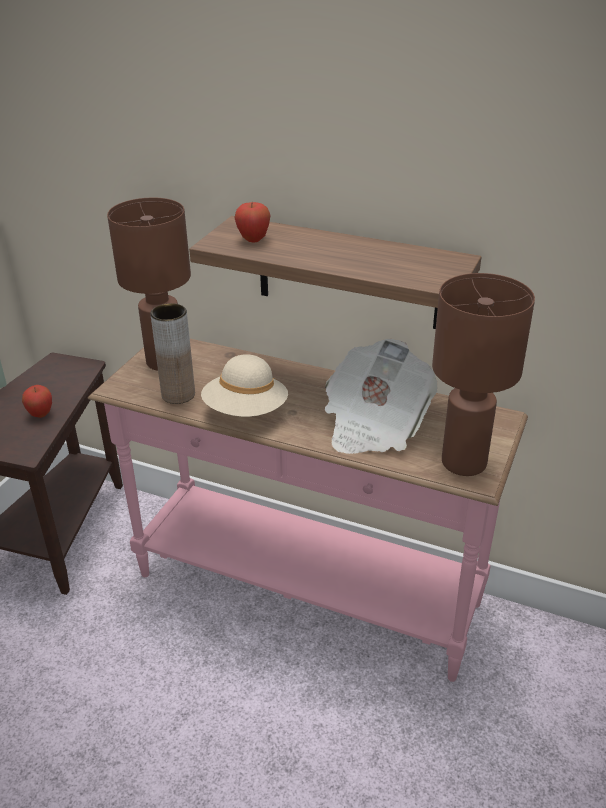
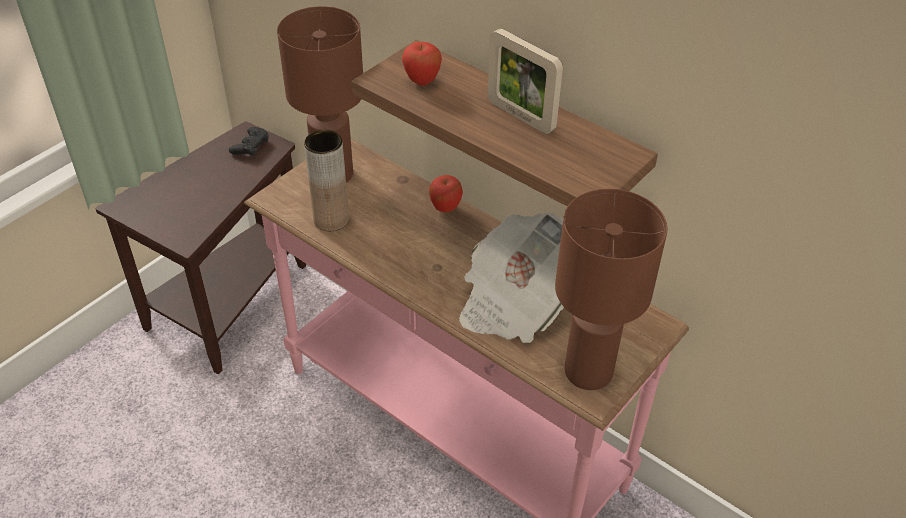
camera: 15 degrees right, 10 degrees up
(41, 414) = (212, 197): apple -> apple (445, 208)
(63, 370) = (250, 146): none -> black game controller
(246, 411) = (390, 255): beige hat -> none
(353, 249) = (520, 116): none -> picture frame

